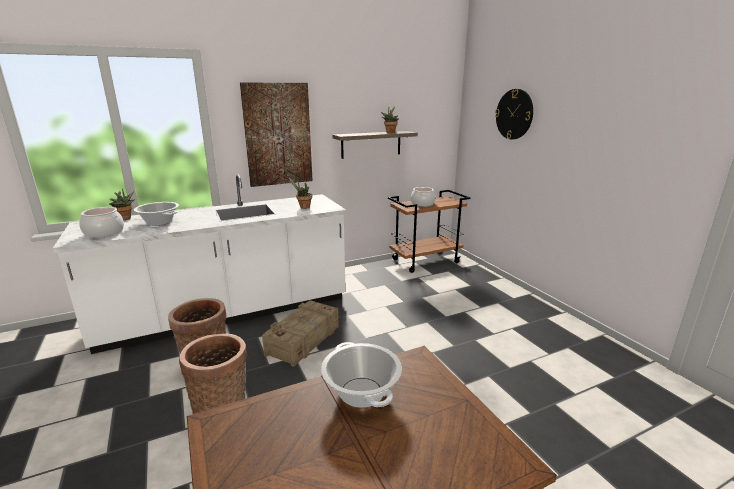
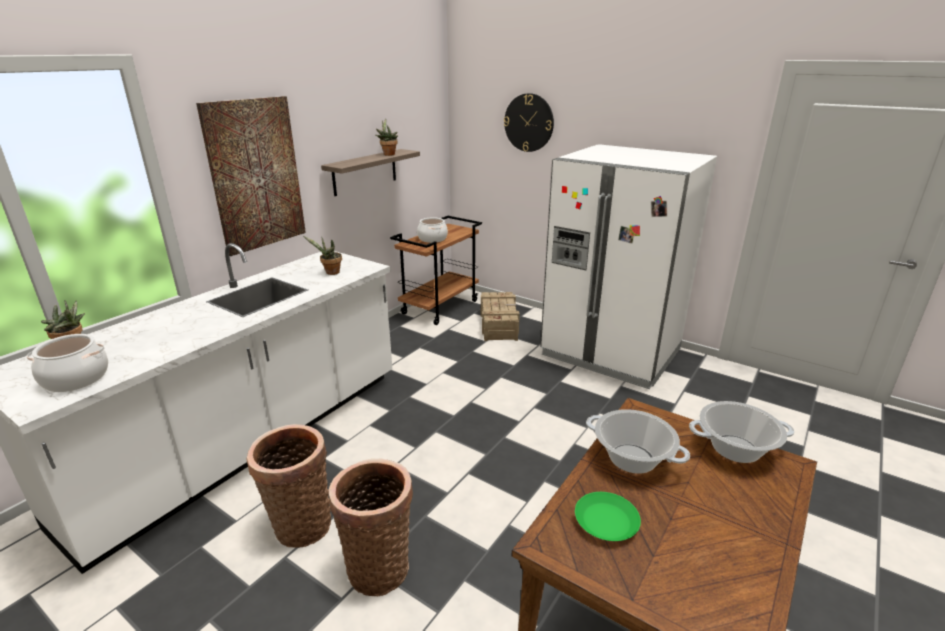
camera: 30 degrees left, 5 degrees up
(159, 222) = (147, 340): cooking pot -> cooking pot (735, 449)
(276, 429) = (606, 521): none -> green plate
(304, 340) = (386, 441): crate -> crate (499, 324)
(545, 331) = (610, 353): none -> white fridge

